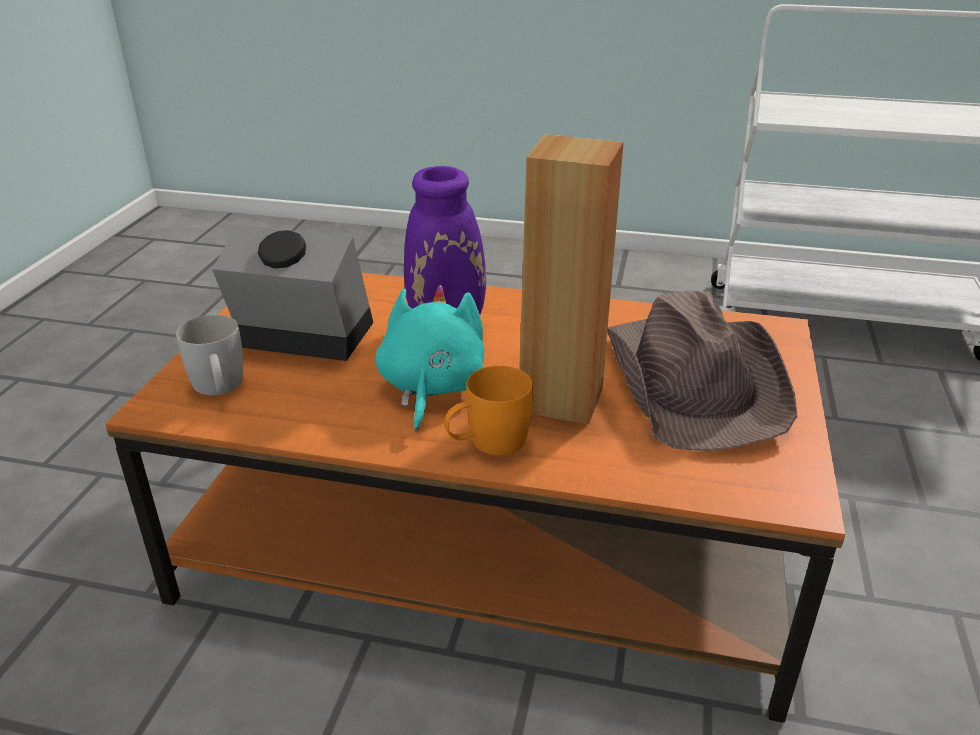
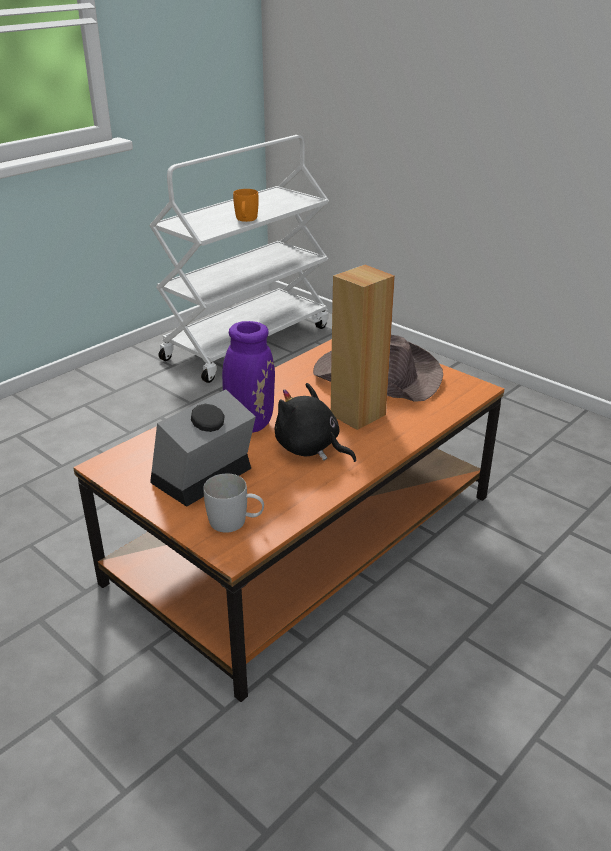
camera: 60 degrees left, 0 degrees up
(431, 388) = (310, 448): turquoise plush toy -> black plush toy
(487, 443) = (377, 447): orange mug -> orange mug (246, 220)

